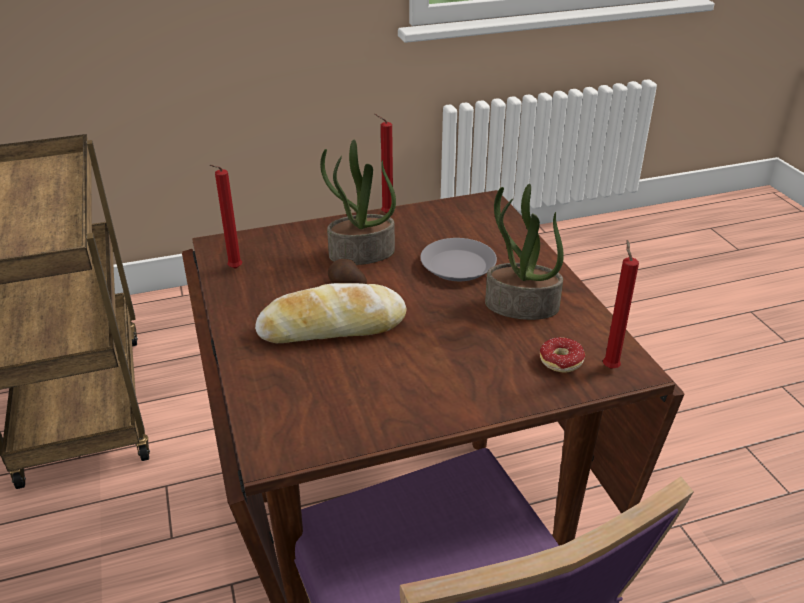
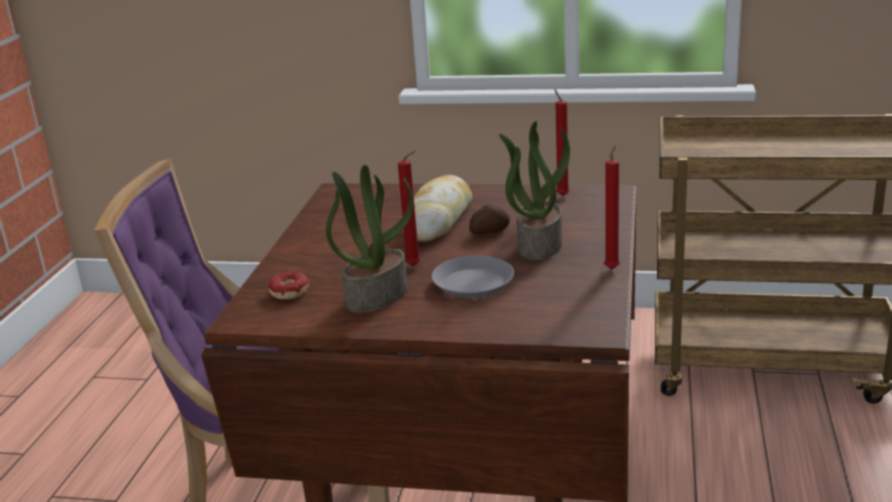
camera: 120 degrees right, 10 degrees down
(609, 366) = (257, 310): red candle -> red candle (415, 266)

